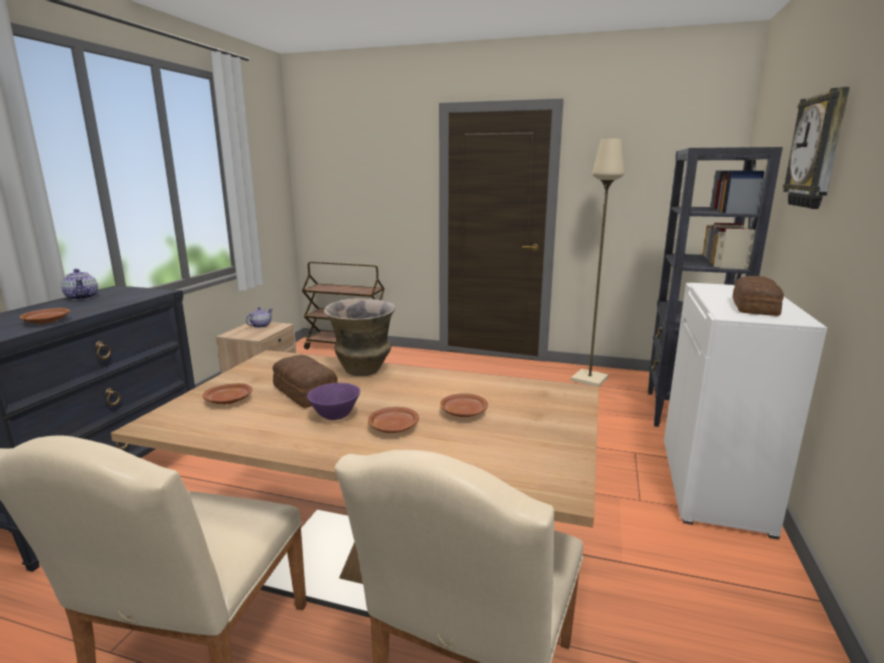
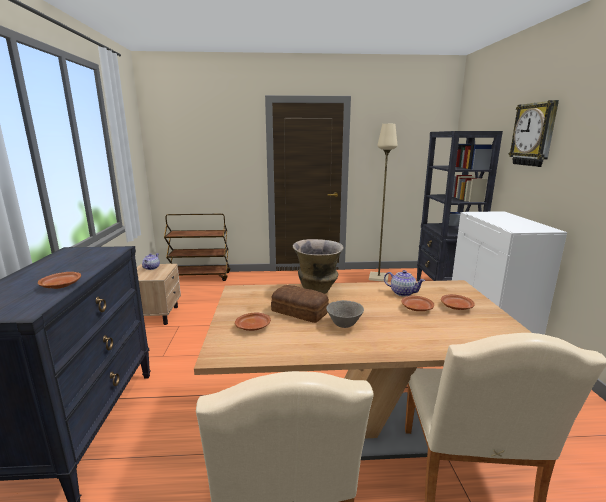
camera: 20 degrees left, 0 degrees up
(82, 297) = (53, 261): teapot -> teapot (402, 293)
(335, 417) = (344, 325): purple bowl -> grey bowl
(393, 427) = (390, 325): brown plate -> brown plate (456, 307)
(755, 307) = (518, 223): bread -> none

